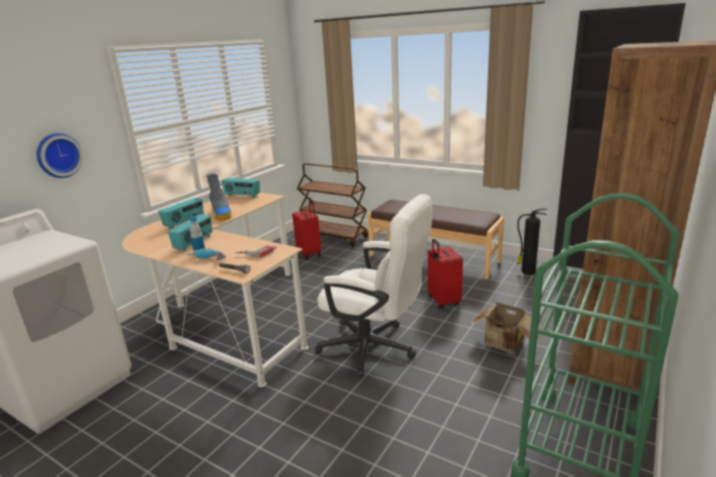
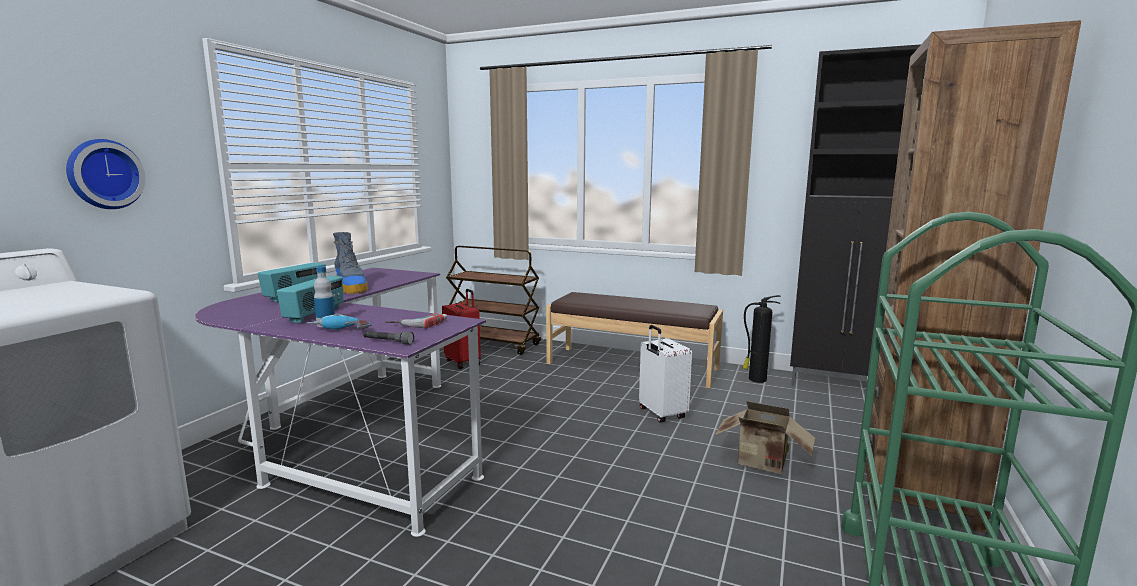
camera: 10 degrees left, 10 degrees down
(229, 317) = (353, 440): beige desk -> purple desk
(242, 196) = (378, 272): radio -> none
(375, 348) = (585, 475): white office chair -> none
(443, 301) = (661, 414): red suitcase -> white suitcase

